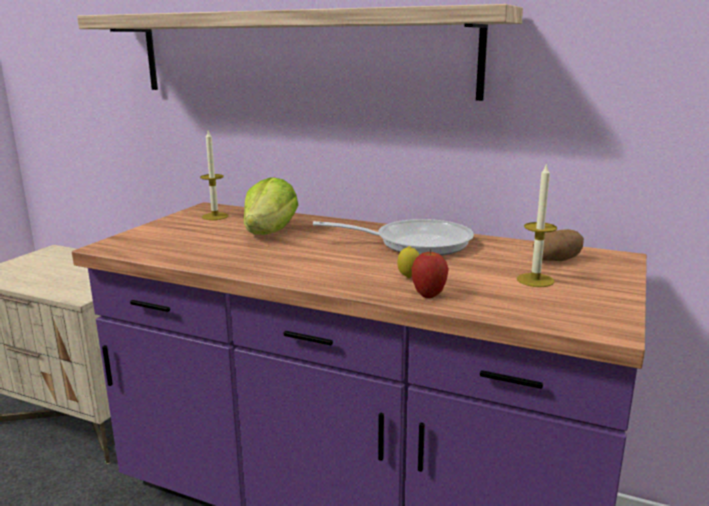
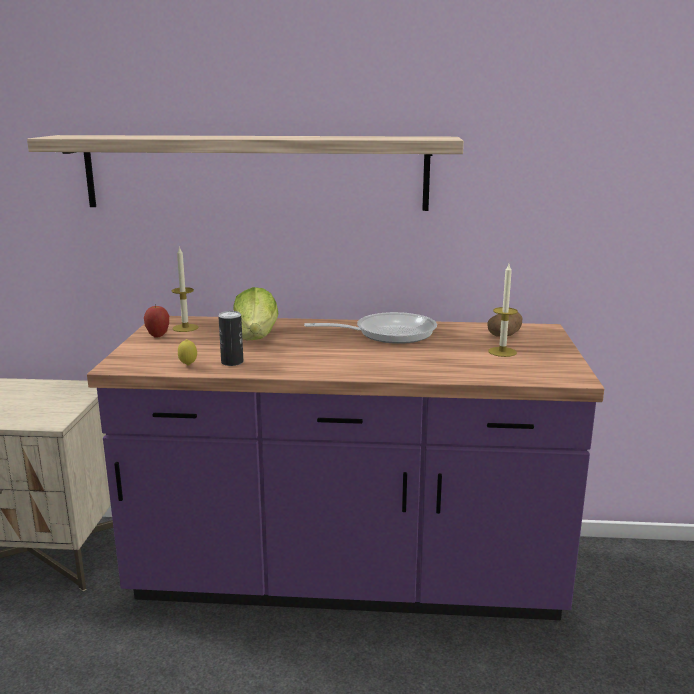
camera: 20 degrees left, 0 degrees up
(215, 255) = (232, 362): none -> can
(408, 278) = (411, 361): lemon -> lemon (188, 365)
(429, 295) = (438, 372): apple -> apple (158, 336)

